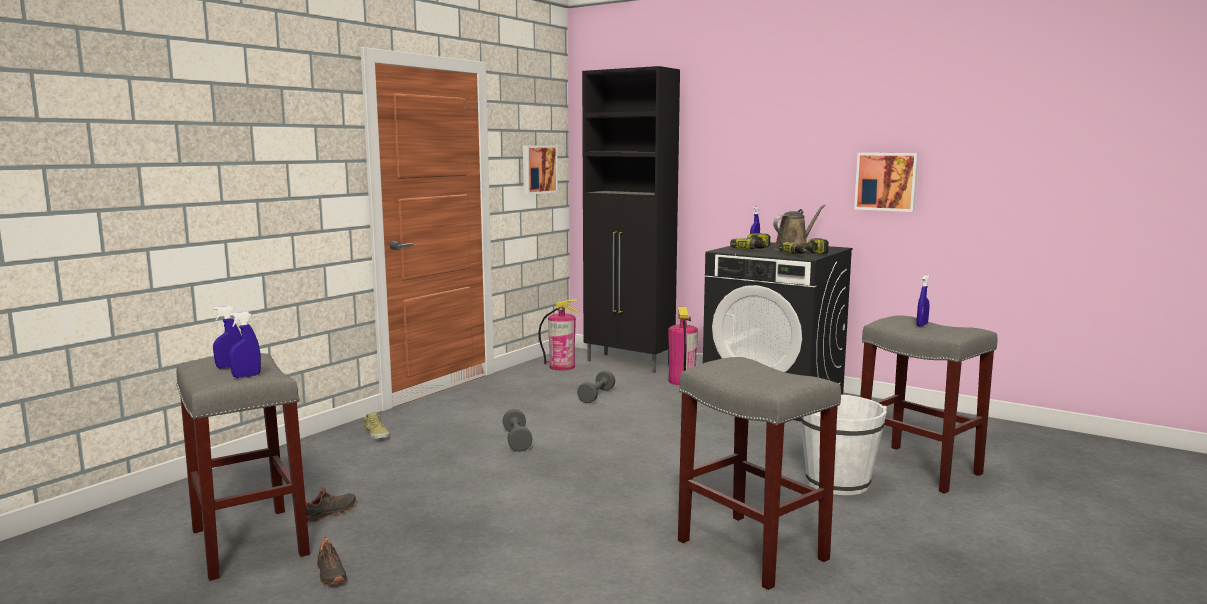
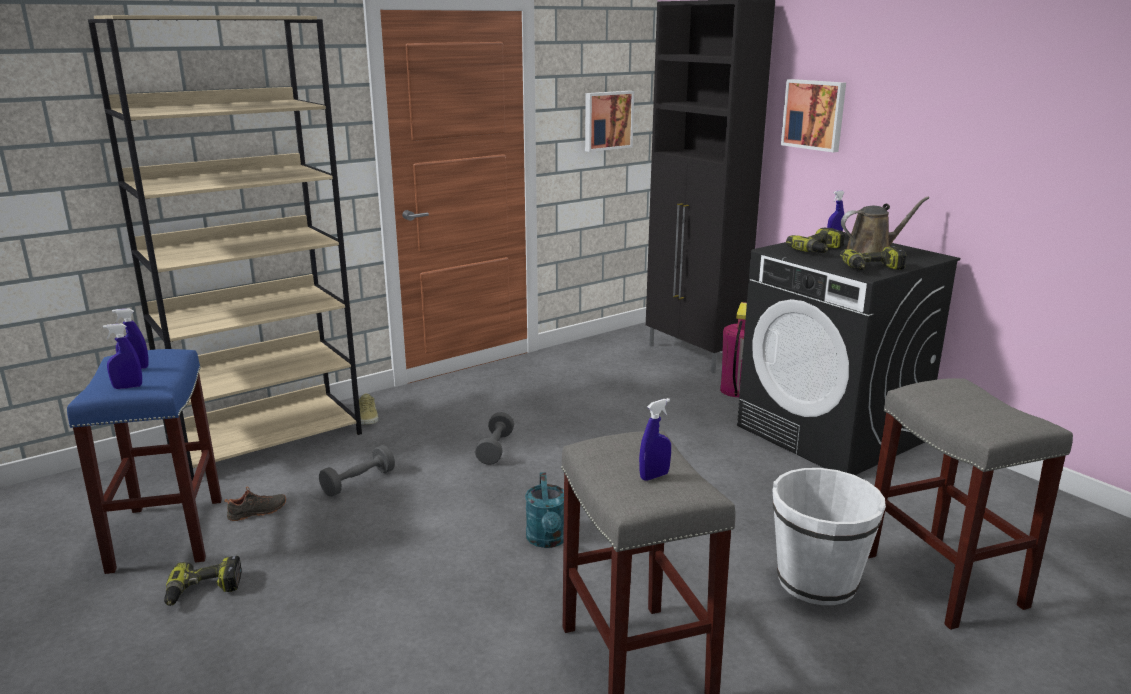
camera: 20 degrees right, 10 degrees up
(248, 542) = (166, 533): grey stool -> blue stool
(288, 462) = (267, 440): none -> beige bookcase
(330, 574) = (203, 591): black shoe -> power drill
(562, 366) = (615, 350): fire extinguisher -> none
(596, 396) = (623, 398): grey dumbbell -> grey dumbbell (358, 482)
(616, 491) = (548, 540): none -> turquoise watering can
(886, 181) = (1017, 173): picture -> picture (814, 114)
(922, 325) = (966, 403): blue spray bottle -> blue spray bottle (654, 476)

